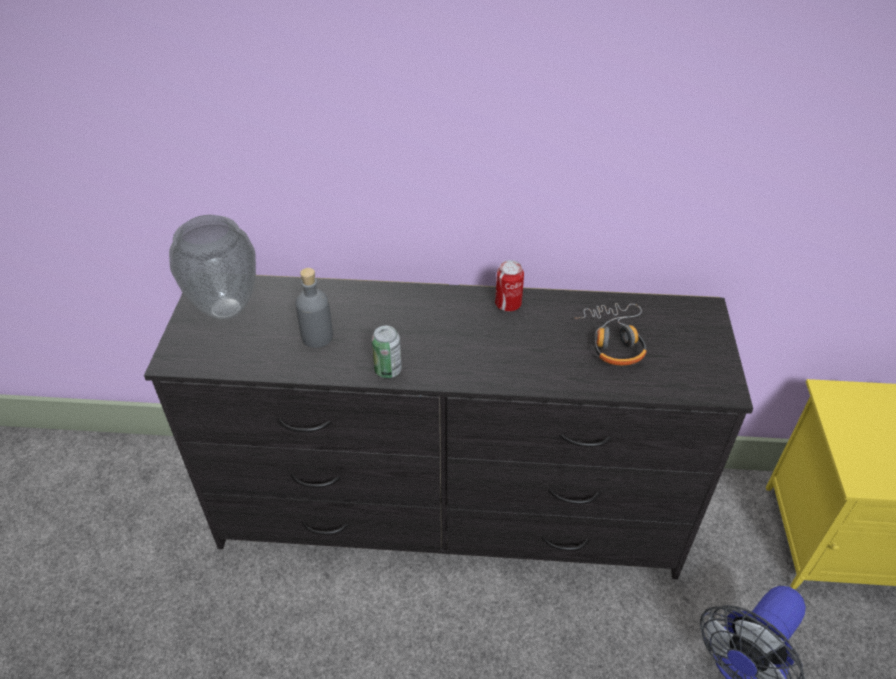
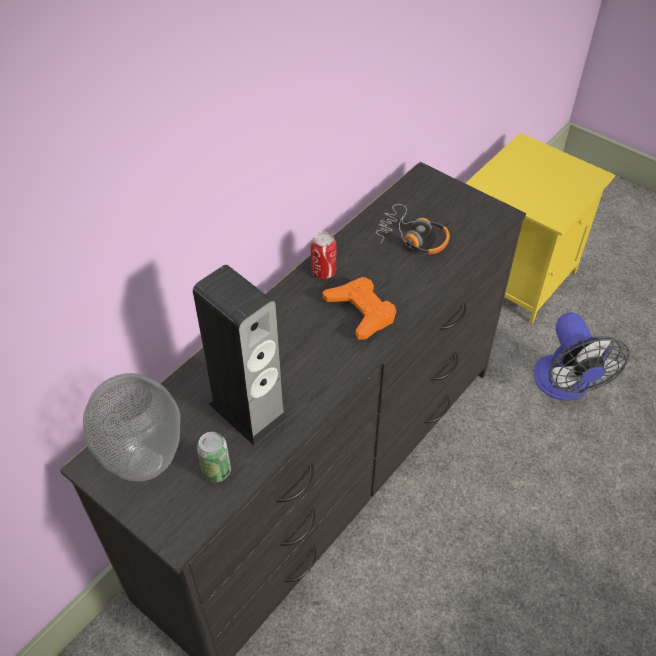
camera: 55 degrees left, 5 degrees up
(317, 336) = (248, 410): grey bottle -> speaker
(388, 370) = (331, 382): can -> can (216, 471)
(486, 350) = (361, 311): none -> orange game controller

